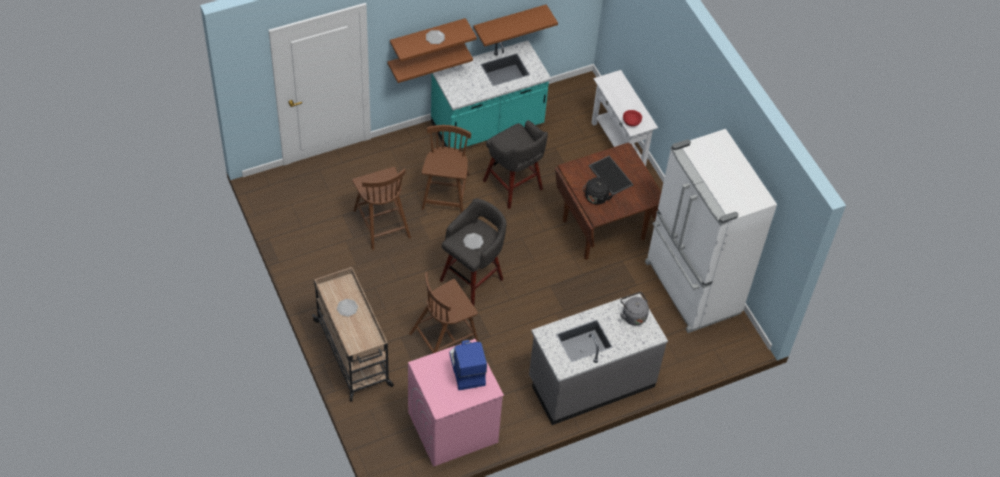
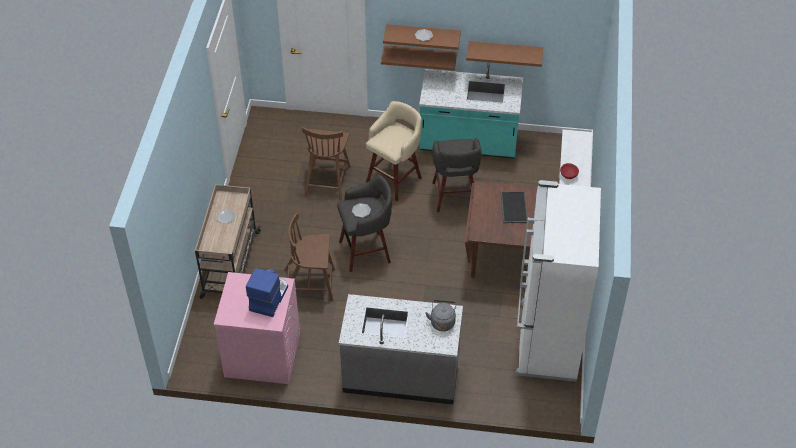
camera: 35 degrees right, 5 degrees down
(446, 193) = (395, 179): brown chair -> beige stool
(595, 198) = (486, 219): black kettle -> none

